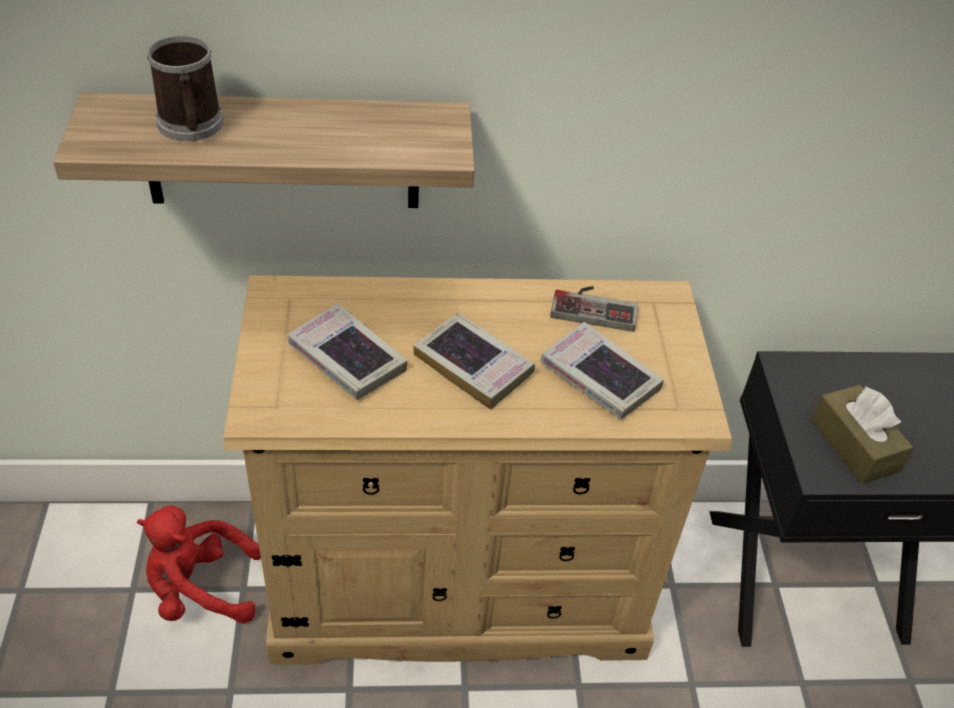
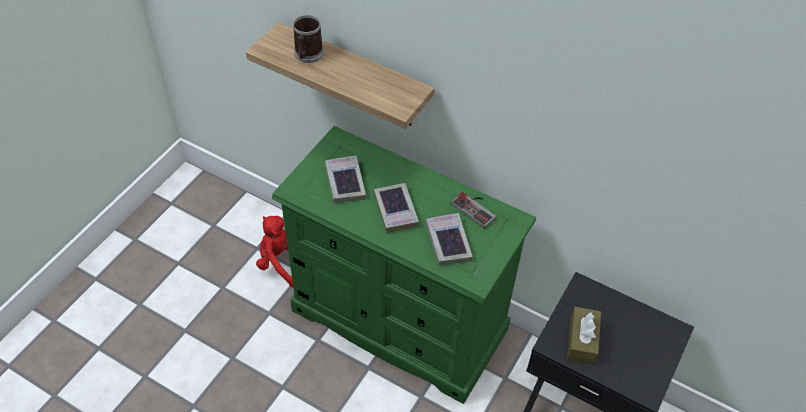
camera: 35 degrees right, 5 degrees up
(458, 584) = (399, 320): beige dresser -> green dresser

